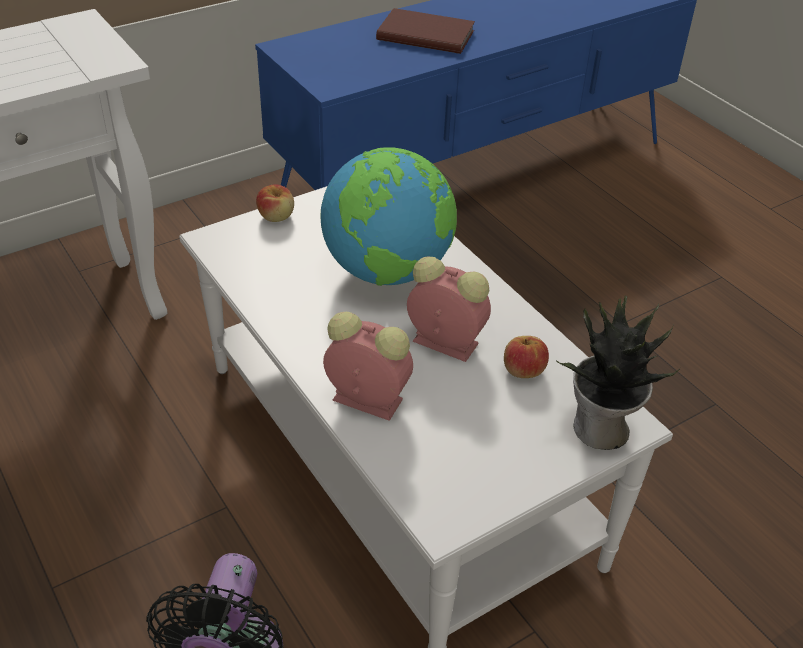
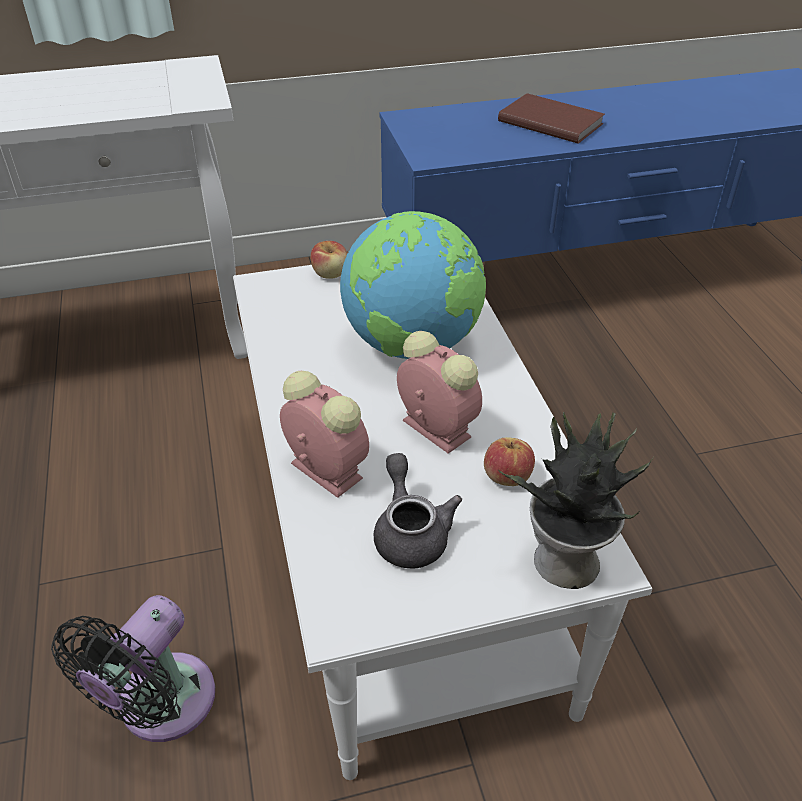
camera: 20 degrees right, 0 degrees up
(465, 434) = (410, 532): none -> grey teapot

